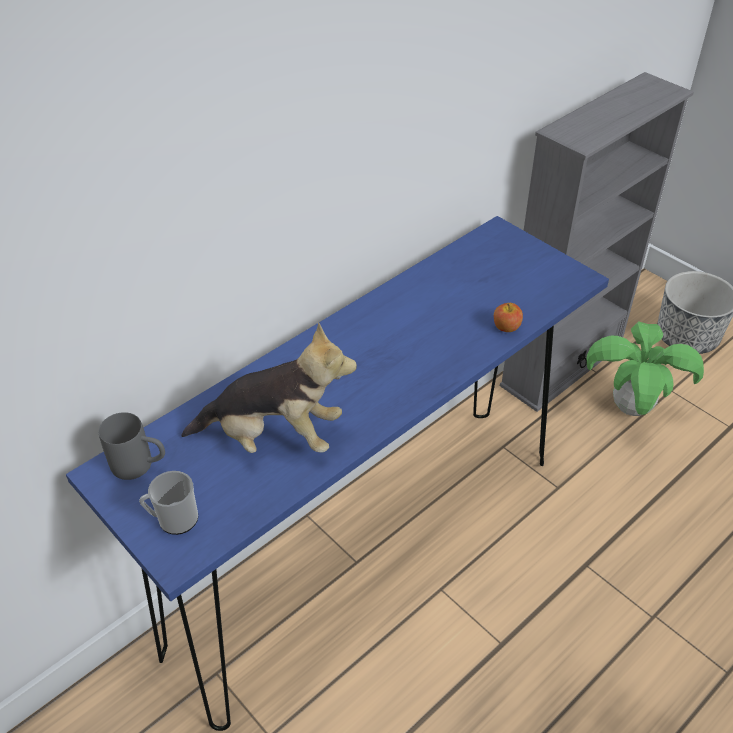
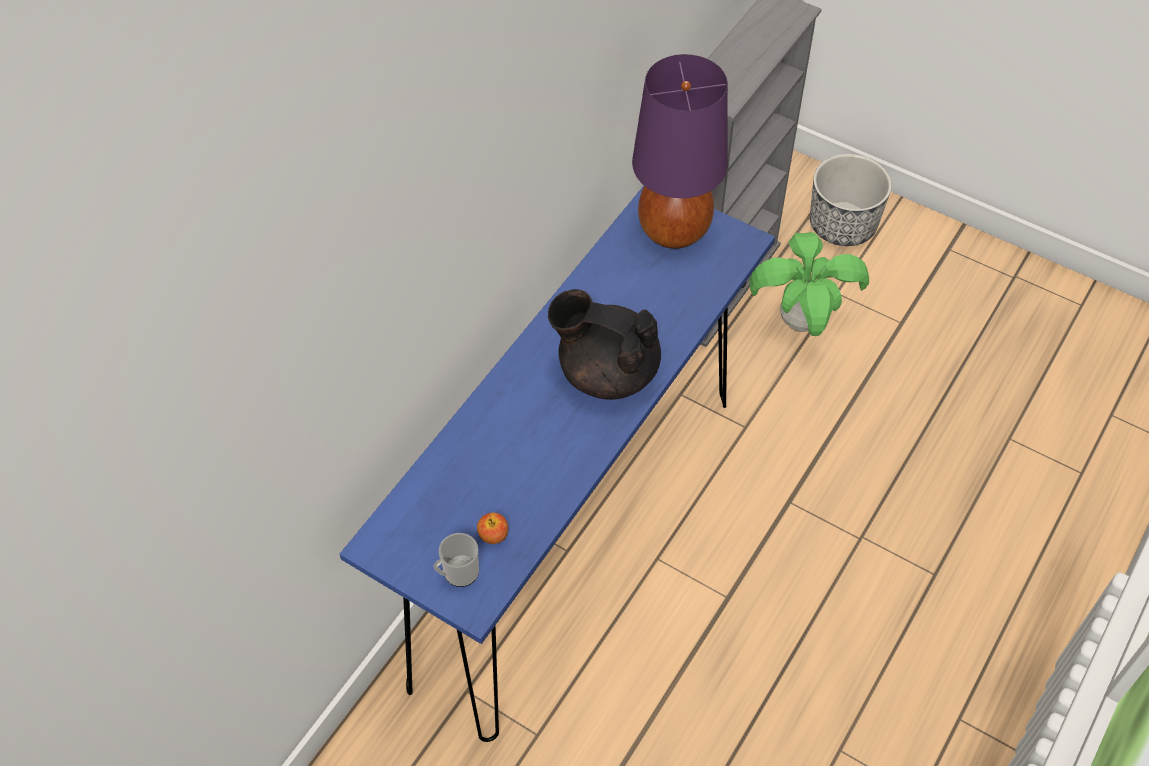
camera: 15 degrees left, 10 degrees up
(141, 466) = (405, 530): grey mug -> none
(274, 437) = (516, 475): plush toy -> none
(402, 362) = (606, 371): none -> black teapot
(506, 327) = (692, 313): apple -> apple (493, 535)
(507, 257) = (673, 230): none -> purple table lamp

